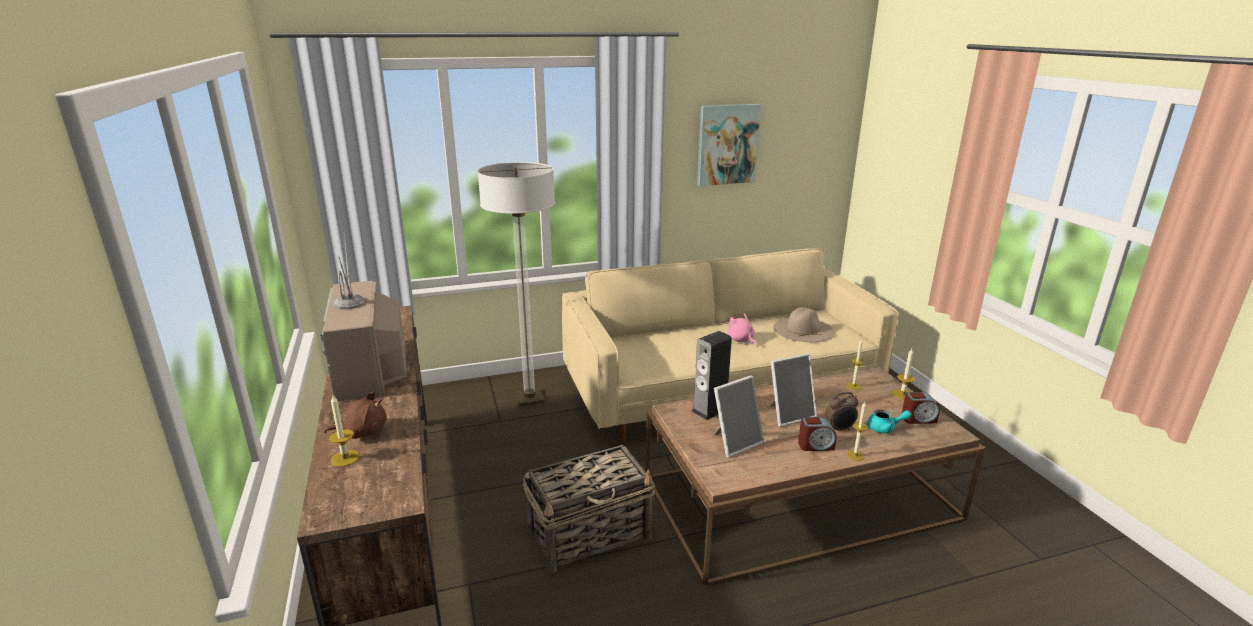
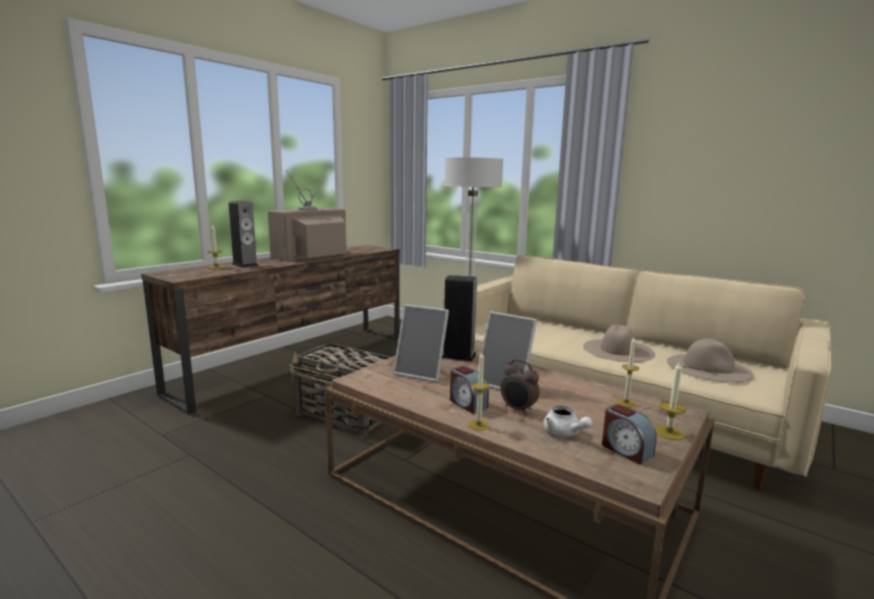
camera: 55 degrees right, 10 degrees down
(362, 431) = (245, 265): brown plush toy -> speaker
(727, 144) = (712, 158): picture -> none
(741, 340) = (618, 350): pink plush toy -> beige hat
(885, 428) = (564, 433): turquoise teapot -> white teapot

